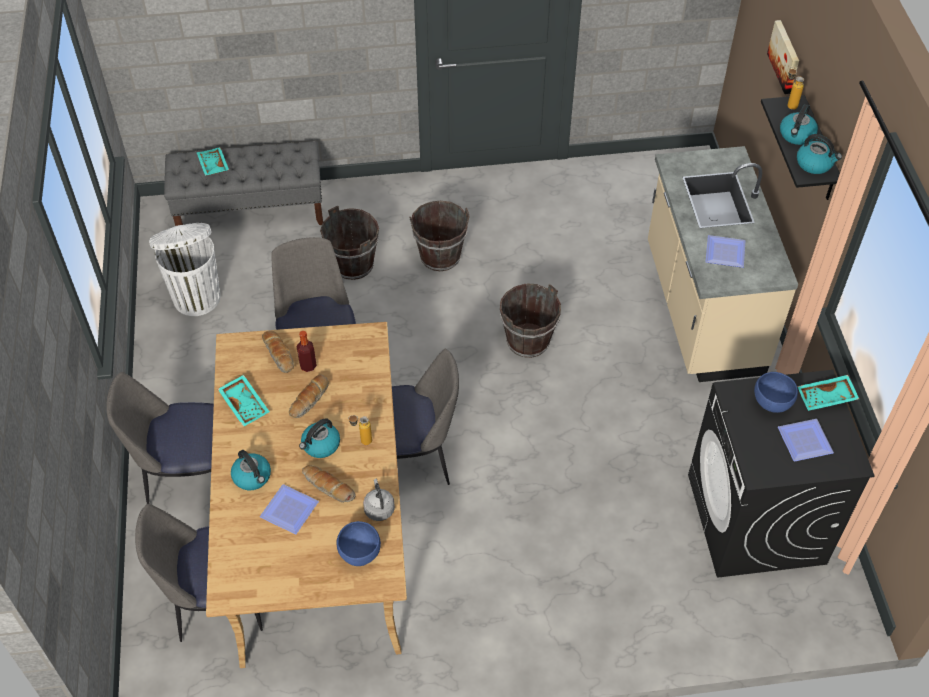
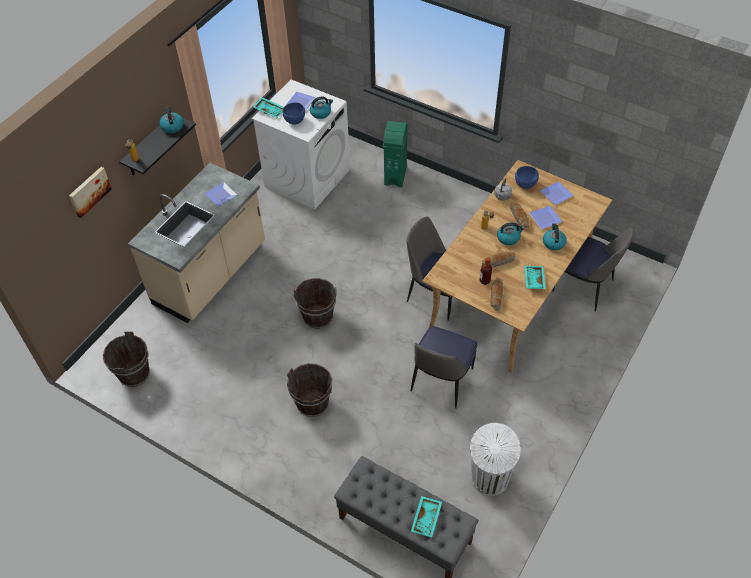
camera: 140 degrees left, 0 degrees up
(185, 476) = (565, 359): chair -> none
(299, 564) = (556, 195): none -> plate
(353, 265) = (370, 434): brown bucket -> brown bucket (134, 374)
(640, 614) = (395, 176): none -> green trash can
(756, 519) = (307, 177): black washing machine -> white washing machine
(796, 135) = (157, 144): kettle -> kettle (321, 113)

